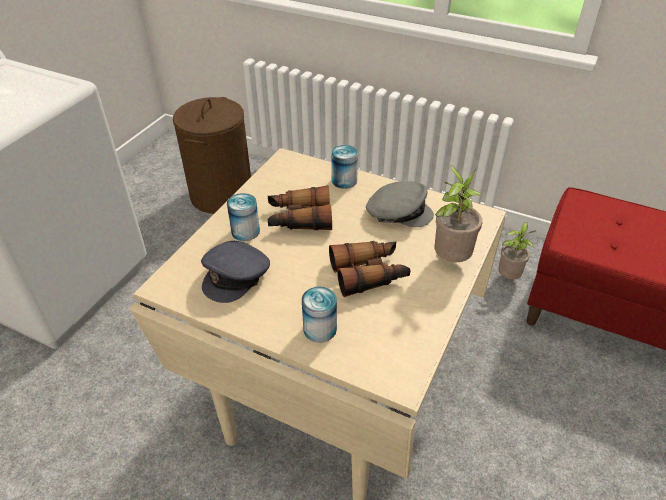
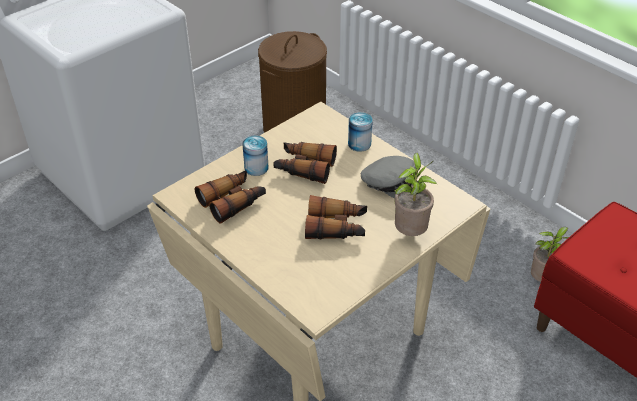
camera: 20 degrees right, 0 degrees up
(236, 276) = (233, 201): grey cap -> binoculars
(320, 329) = (275, 258): can -> none

